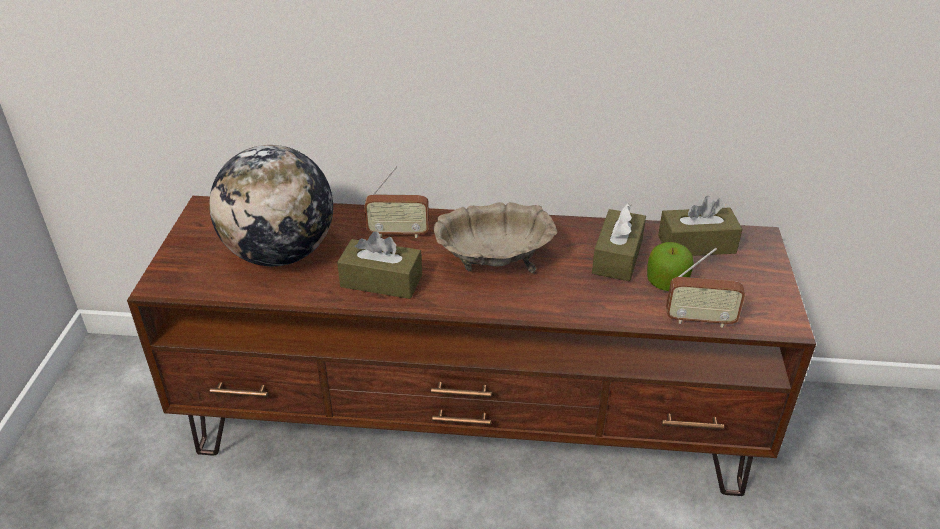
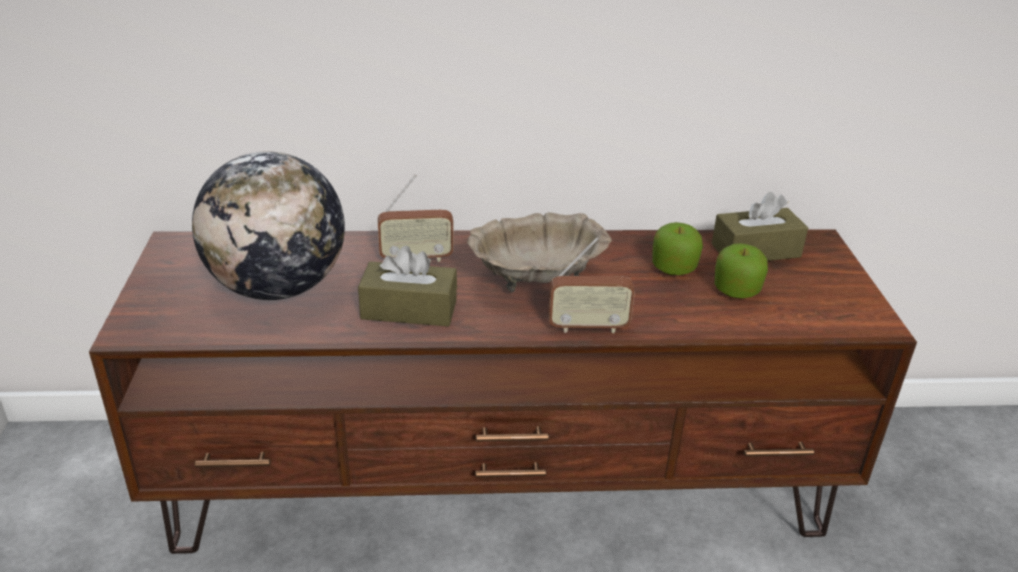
camera: 10 degrees left, 5 degrees down
(617, 256) = (674, 268): brown tissue box -> apple
(700, 320) = (785, 326): radio -> radio (588, 327)

